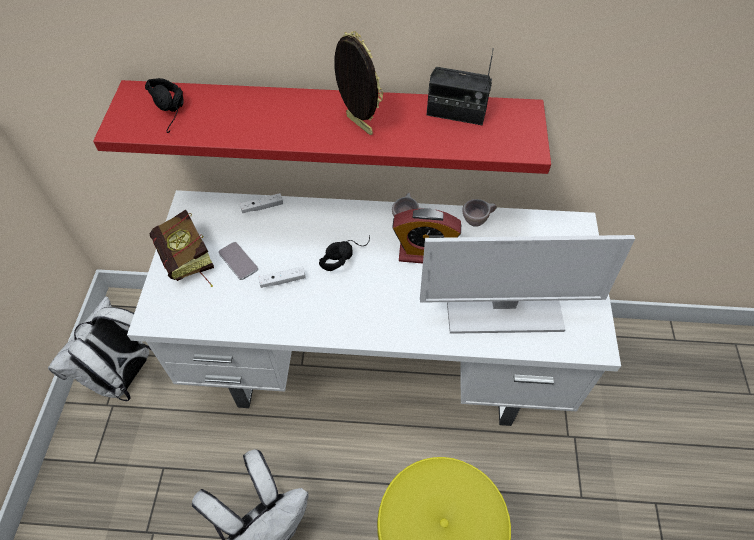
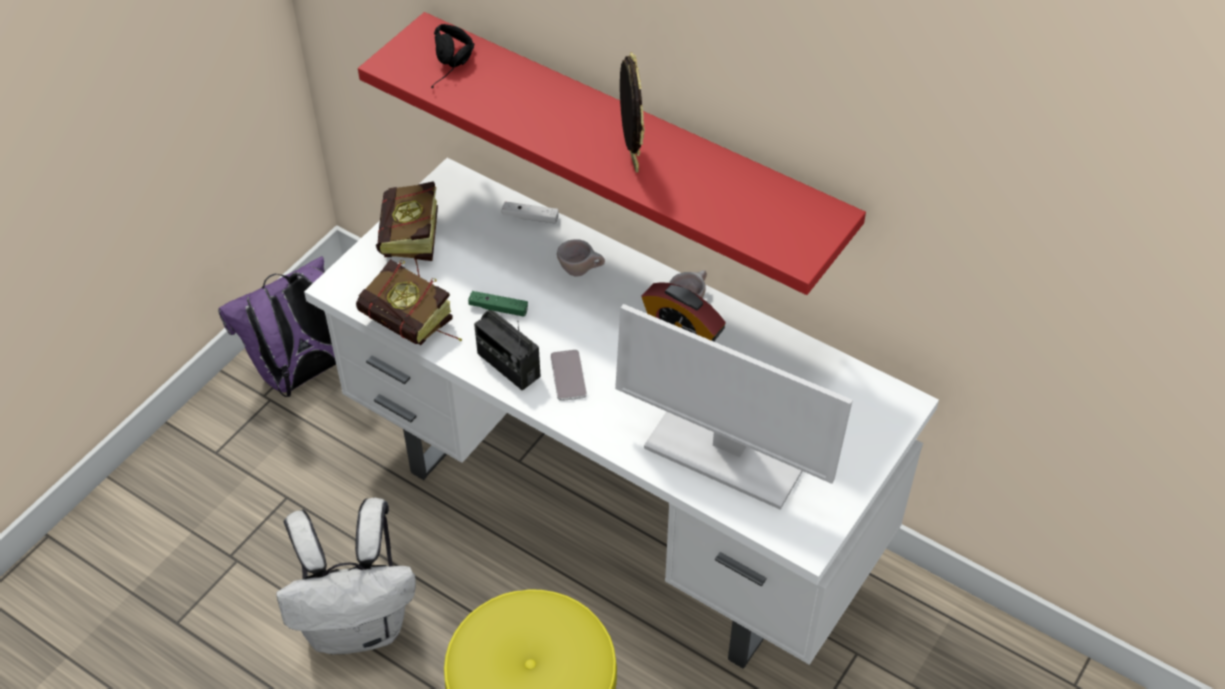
camera: 30 degrees right, 5 degrees down
(126, 376) = (303, 373): white backpack -> purple backpack
(230, 322) = (414, 327): none -> book
(238, 261) = (464, 266): phone -> phone (568, 376)
(282, 280) = (498, 308): white game controller -> green game controller
(343, 254) = (586, 310): black headphones -> none
(456, 113) = (749, 187): radio -> radio (508, 365)
(477, 220) = (776, 342): beige cup -> beige cup (581, 271)

